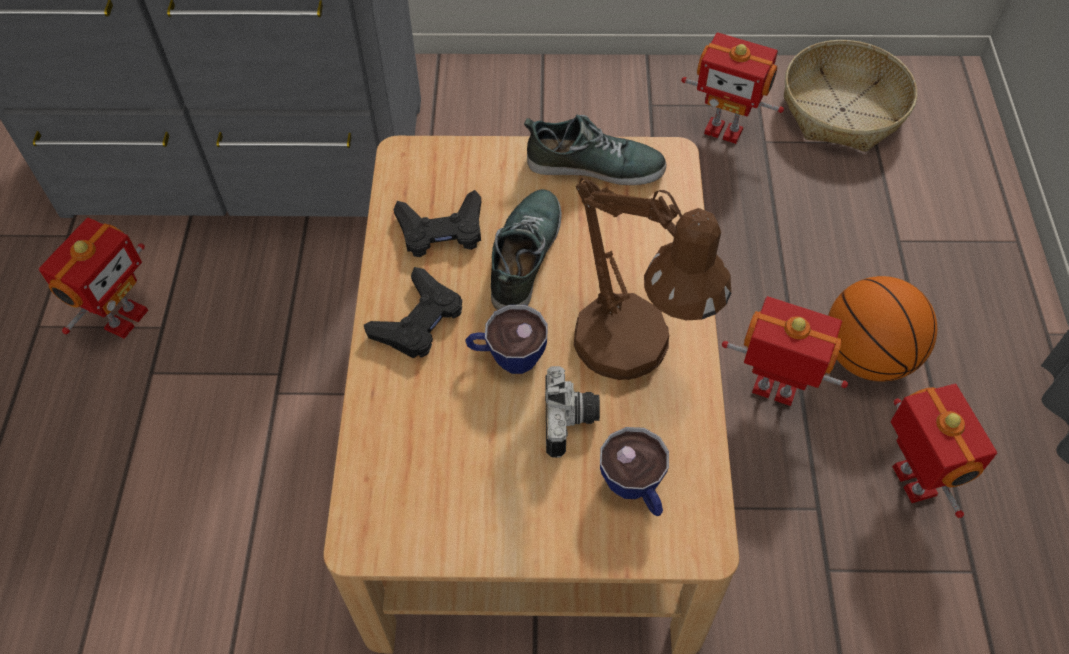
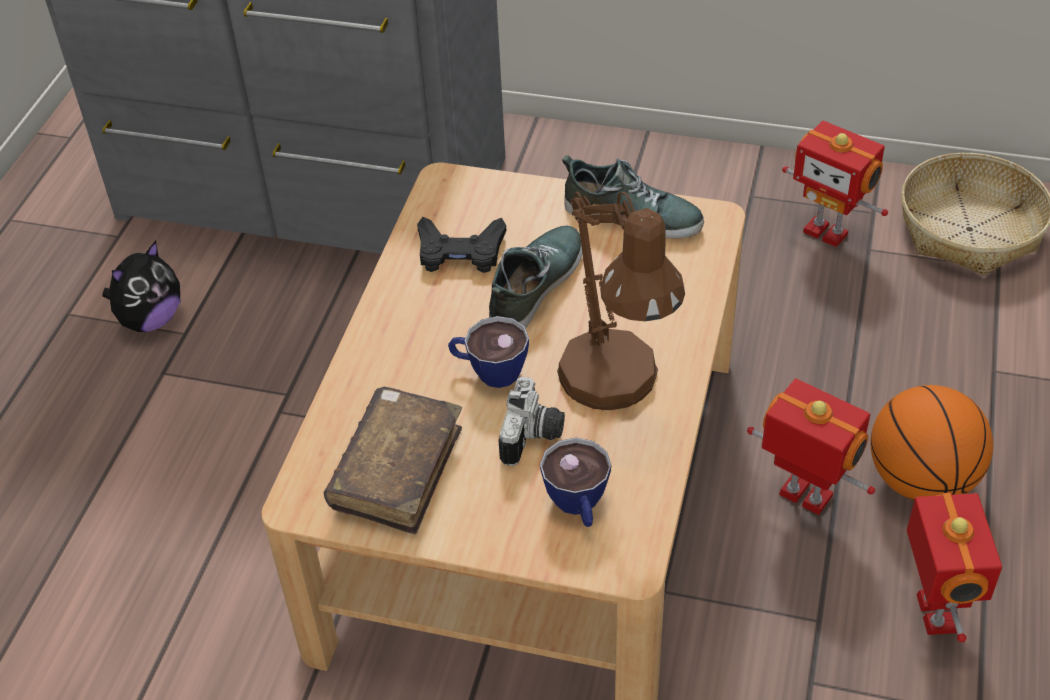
camera: 15 degrees right, 10 degrees down
(124, 318) = (150, 320): toy robot -> plush toy
(418, 320) = (413, 326): black game controller -> none
(448, 484) = (397, 470): none -> brown book

